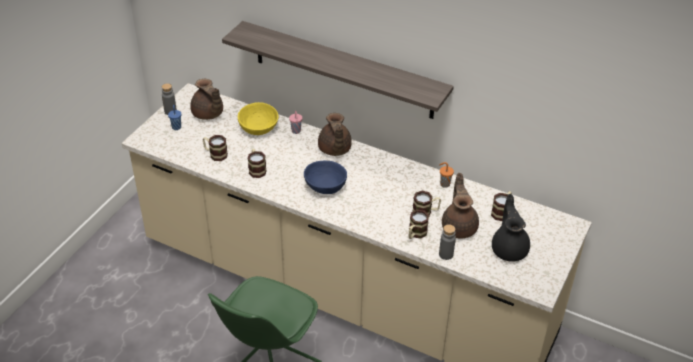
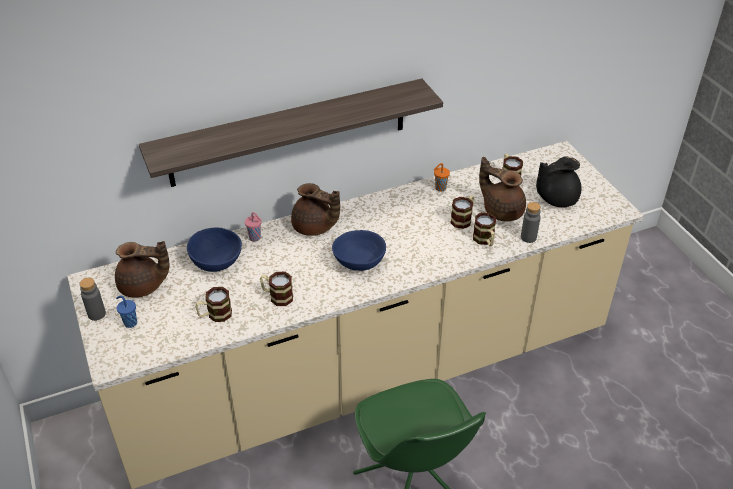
camera: 50 degrees left, 0 degrees up
(258, 128) = (215, 261): yellow bowl -> blue bowl
(509, 248) = (556, 198): black teapot -> black teapot turned 60 degrees counterclockwise

